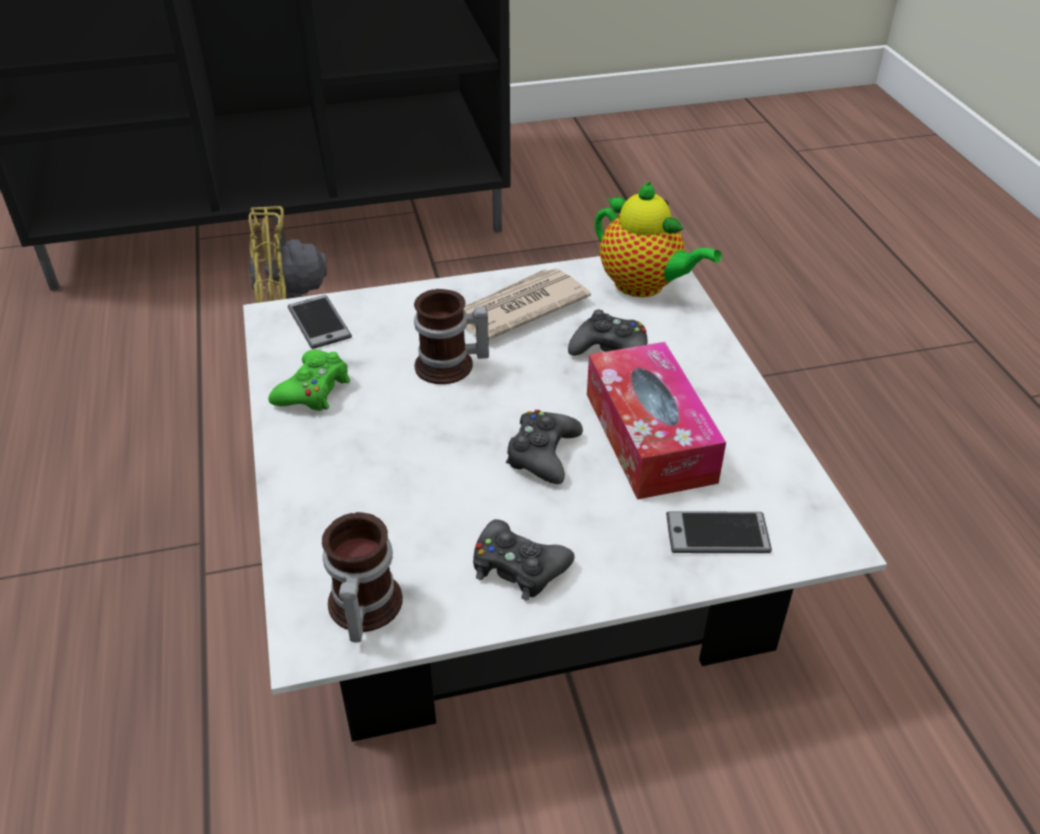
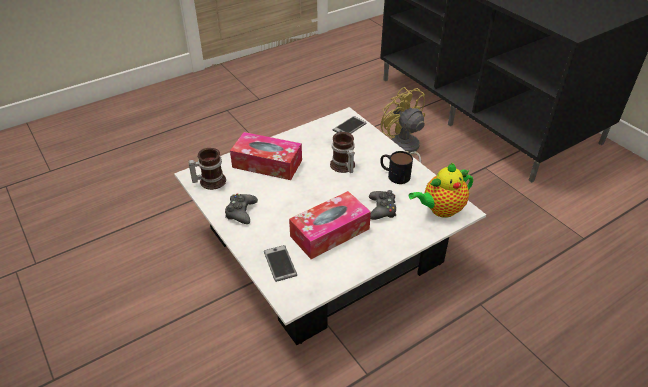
camera: 70 degrees right, 0 degrees up
(313, 390) = (309, 138): green game controller -> none
(361, 482) = (267, 164): none -> tissue box
(518, 309) = (394, 175): newspaper -> mug
(543, 454) = (303, 204): black game controller -> none
(644, 286) = (440, 210): teapot -> teapot turned 45 degrees clockwise

